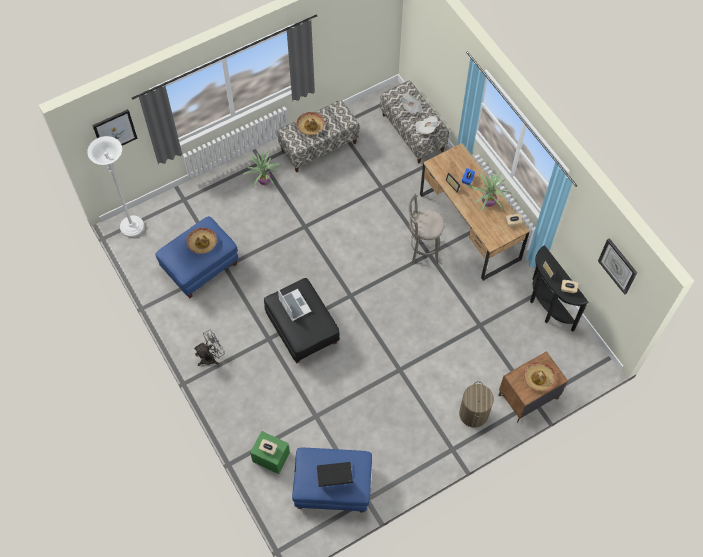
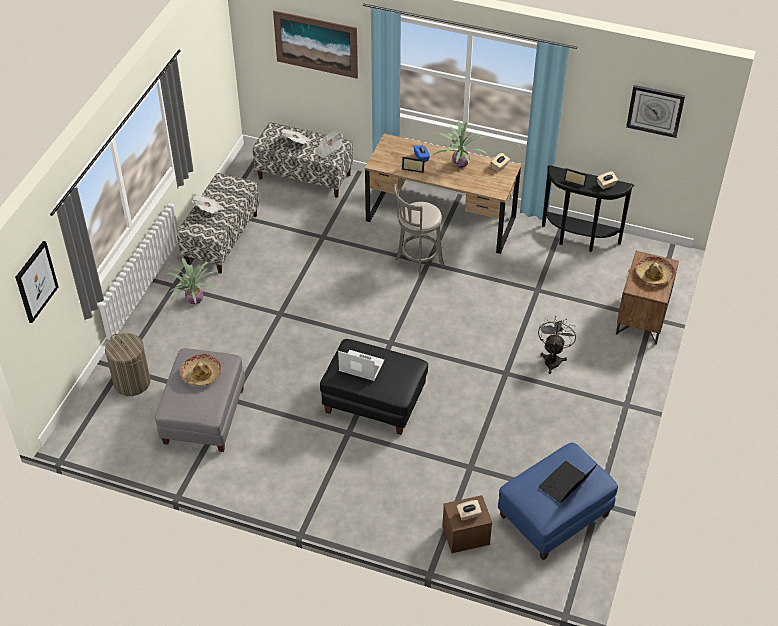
camera: 40 degrees left, 15 degrees down
(132, 227) = (85, 429): white floor lamp -> none
(200, 266) = (204, 416): blue ottoman -> grey ottoman
(211, 357) = (305, 489): grey fan -> grey fan (553, 359)
(270, 457) = (465, 535): green storage box -> brown storage box
(310, 126) = (209, 210): hat -> newspaper
(443, 53) = (316, 44): none -> picture
(473, 414) = (611, 363): laundry basket -> laundry basket (132, 382)

